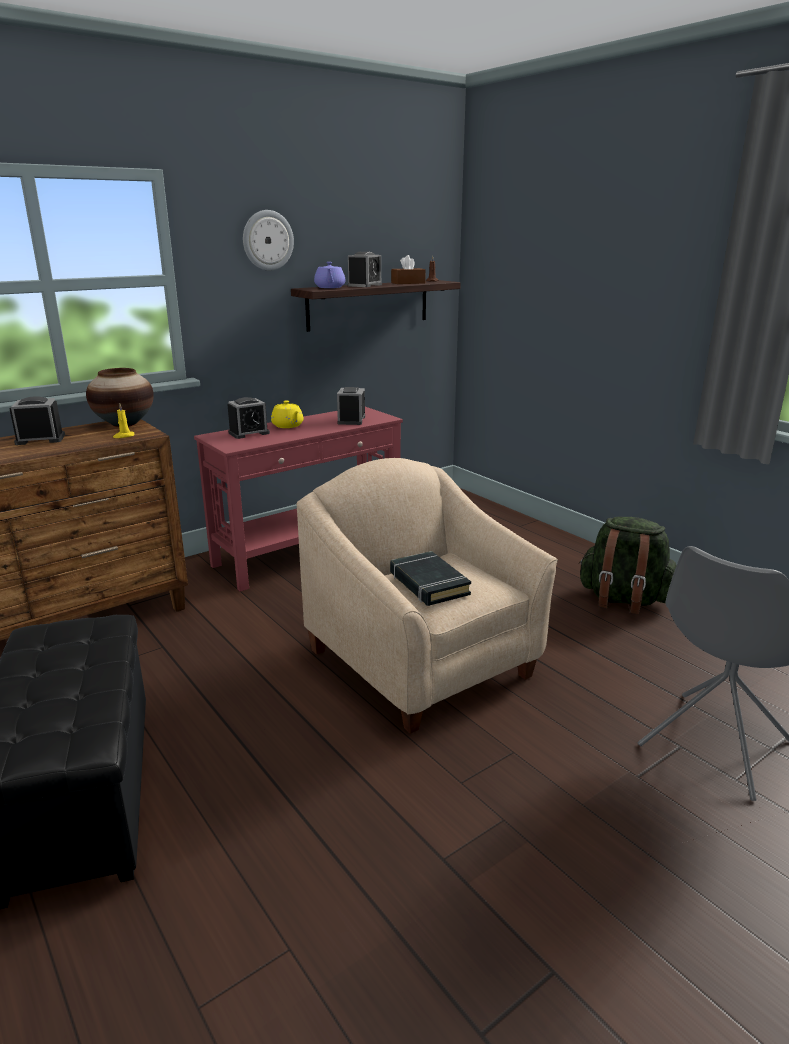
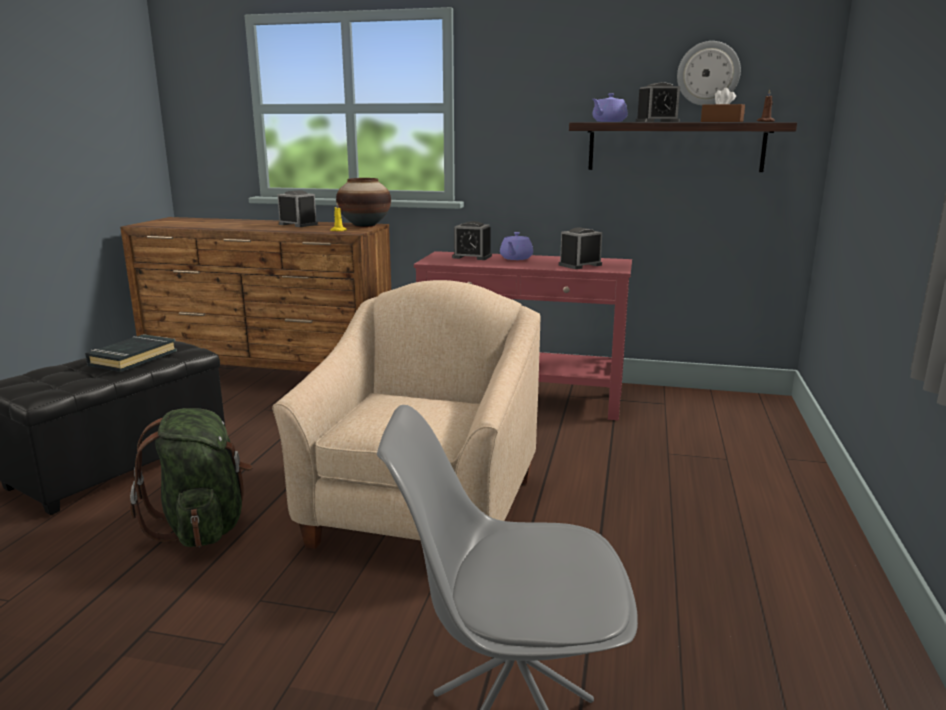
camera: 50 degrees right, 5 degrees down
(267, 240) = (552, 71): wall clock -> wall clock (708, 73)
(288, 426) = (515, 258): yellow teapot -> purple teapot
(428, 584) = (386, 408): black book -> black book (132, 358)
(623, 600) = (749, 580): green backpack -> green backpack (203, 526)

